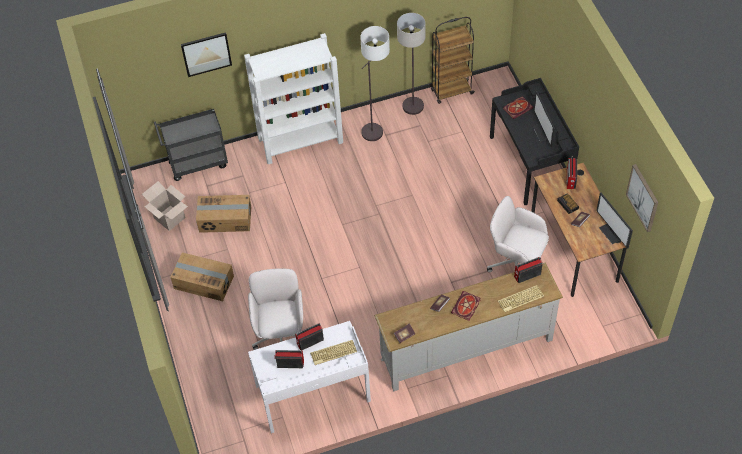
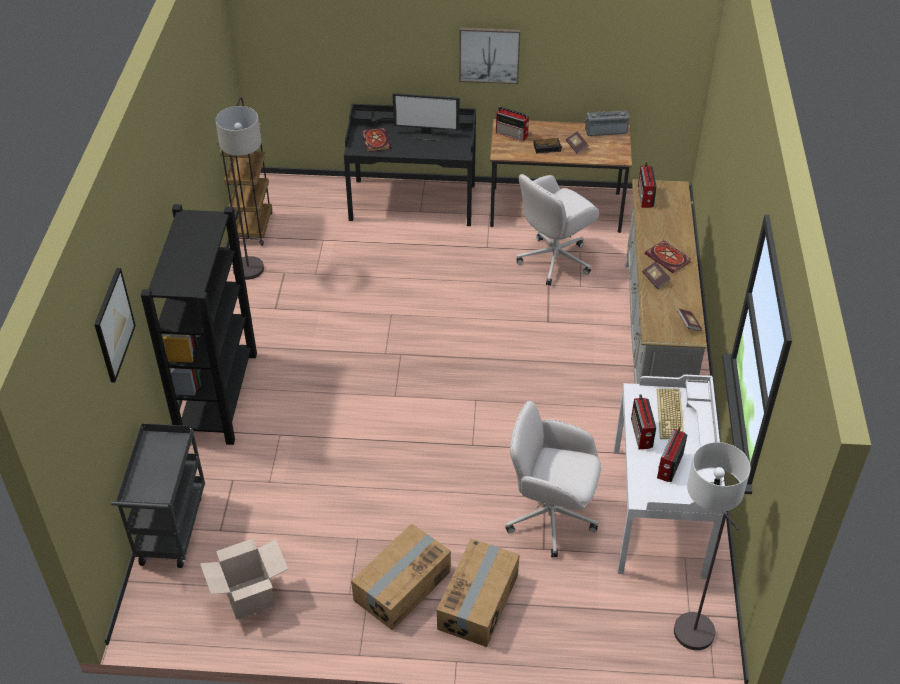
camera: 70 degrees left, 10 degrees down
(225, 220) = (301, 525): cardboard box -> cardboard box (479, 602)
(300, 140) = (217, 396): white bookcase -> black bookcase
(376, 128) = (257, 314): white floor lamp -> white floor lamp (686, 622)
(520, 299) = (678, 212): keyboard -> none
(612, 233) = (605, 130): monitor -> radio
(643, 197) = (634, 42): picture -> picture (489, 55)

